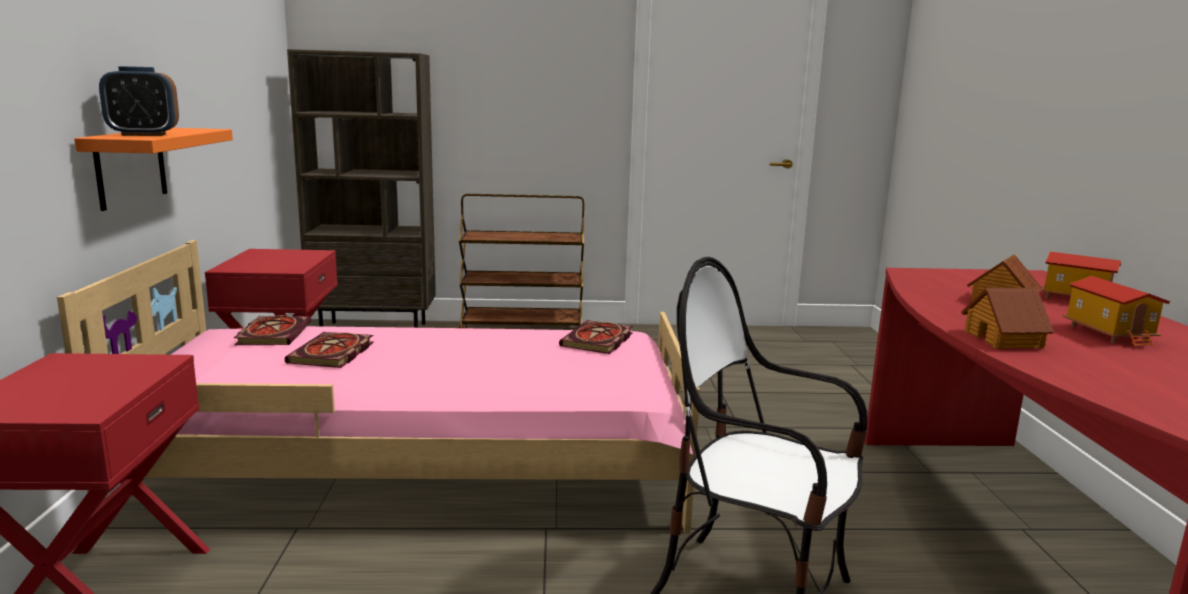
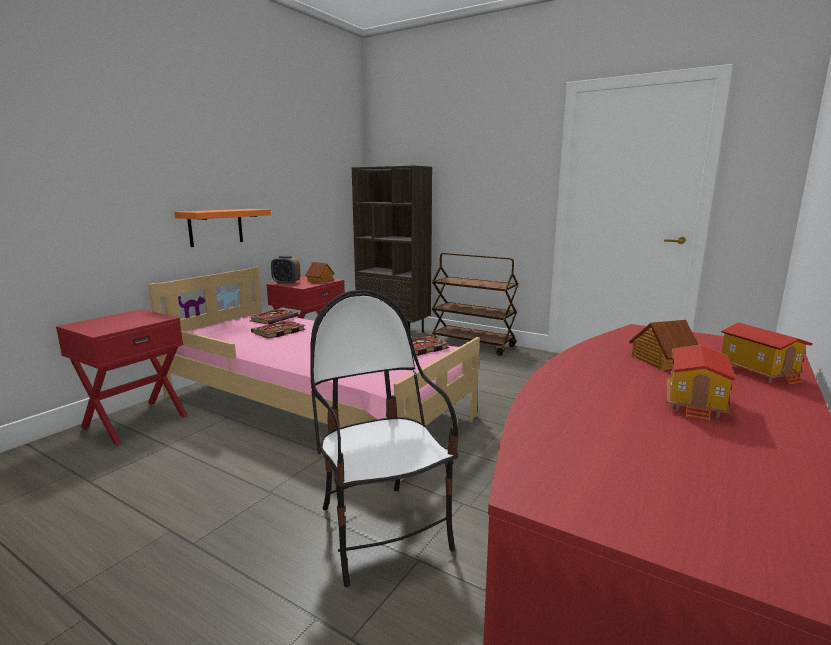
camera: 35 degrees right, 0 degrees up
(144, 135) = (208, 211): alarm clock -> alarm clock (286, 283)
(1004, 339) = (568, 386): toy house -> toy house (320, 280)

